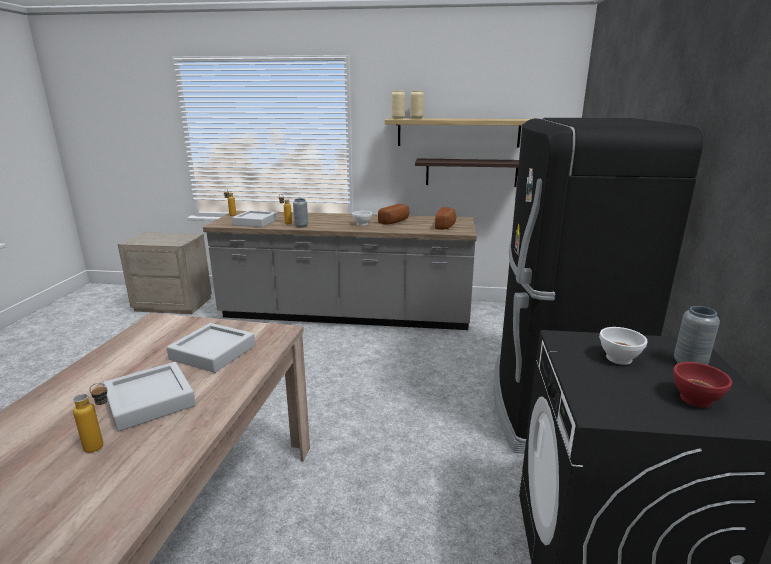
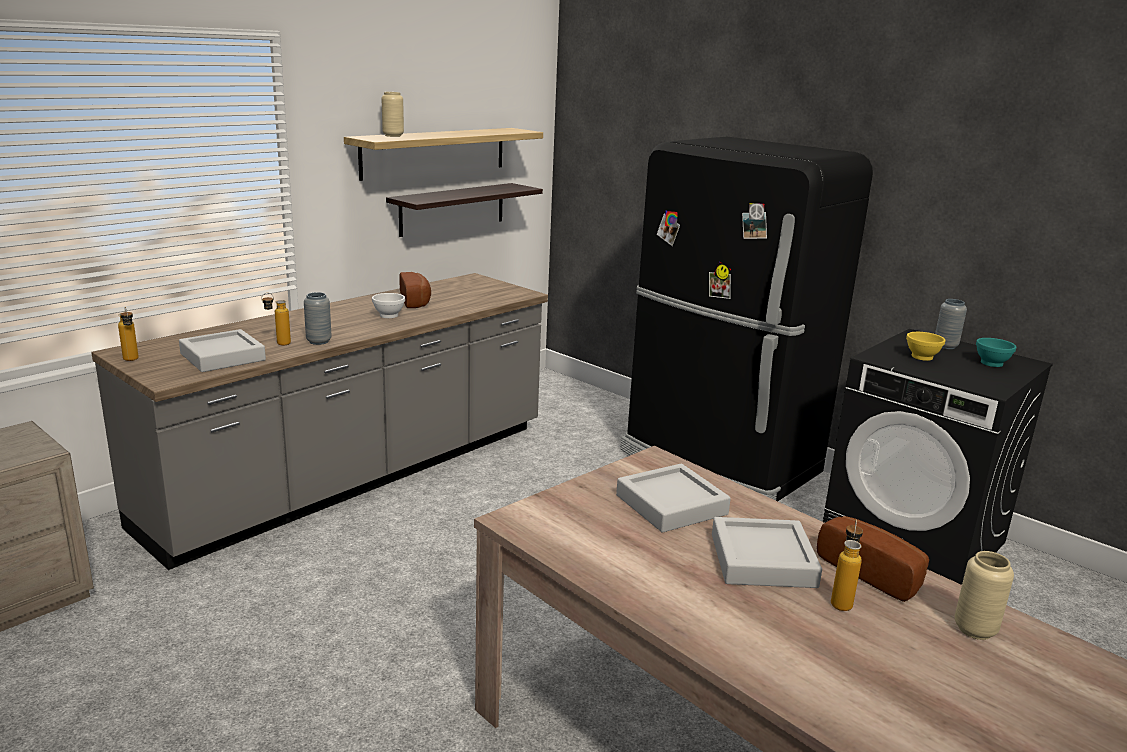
camera: 55 degrees left, 0 degrees up
(398, 119) = (379, 138): beige vase -> beige vase (974, 630)
(446, 226) = (486, 291): bread -> bread (872, 572)
(618, 358) = (921, 357): white bowl -> yellow bowl
(696, 400) = (992, 363): red bowl -> turquoise bowl

